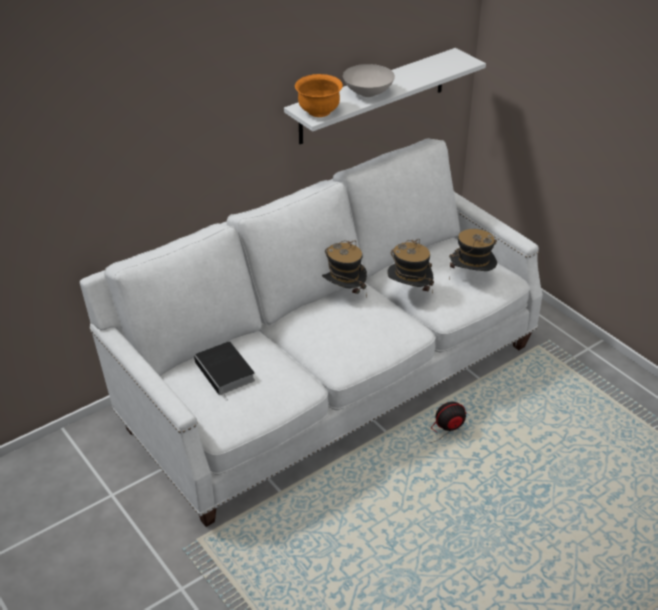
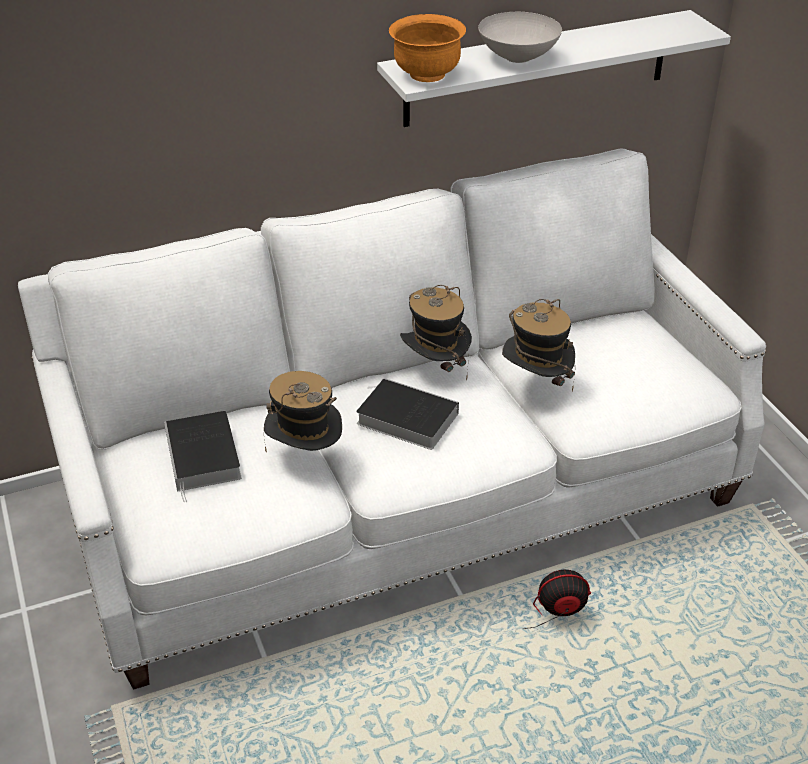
camera: 15 degrees right, 0 degrees up
(338, 327) = (404, 418): none -> book
(471, 278) = (644, 378): hat -> hat (305, 456)

